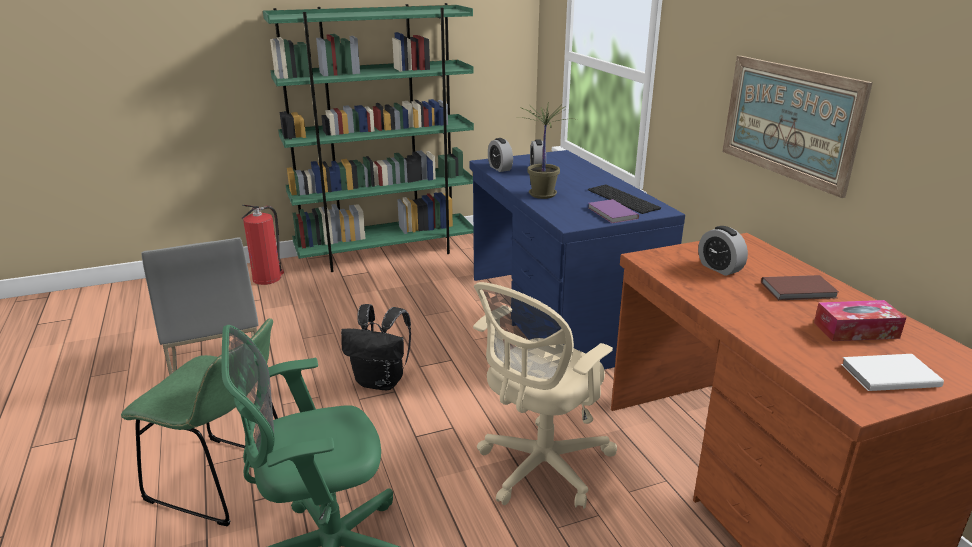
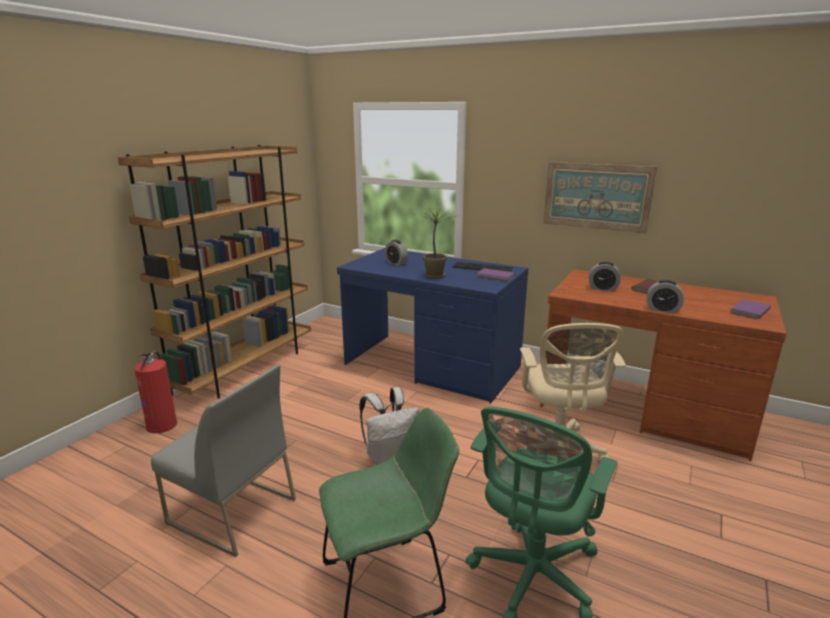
camera: 40 degrees left, 5 degrees down
(381, 381) = (388, 455): black backpack -> white backpack
(386, 253) = (245, 369): green bookcase -> brown bookcase
(500, 168) = (370, 267): alarm clock -> alarm clock (662, 310)
(856, 330) = (703, 298): tissue box -> none
(887, 374) = (748, 311): white book -> purple book

